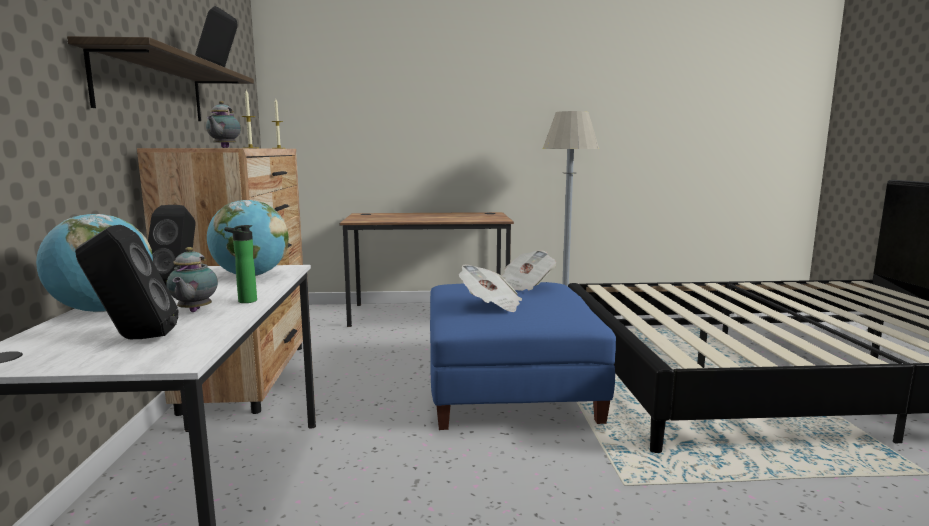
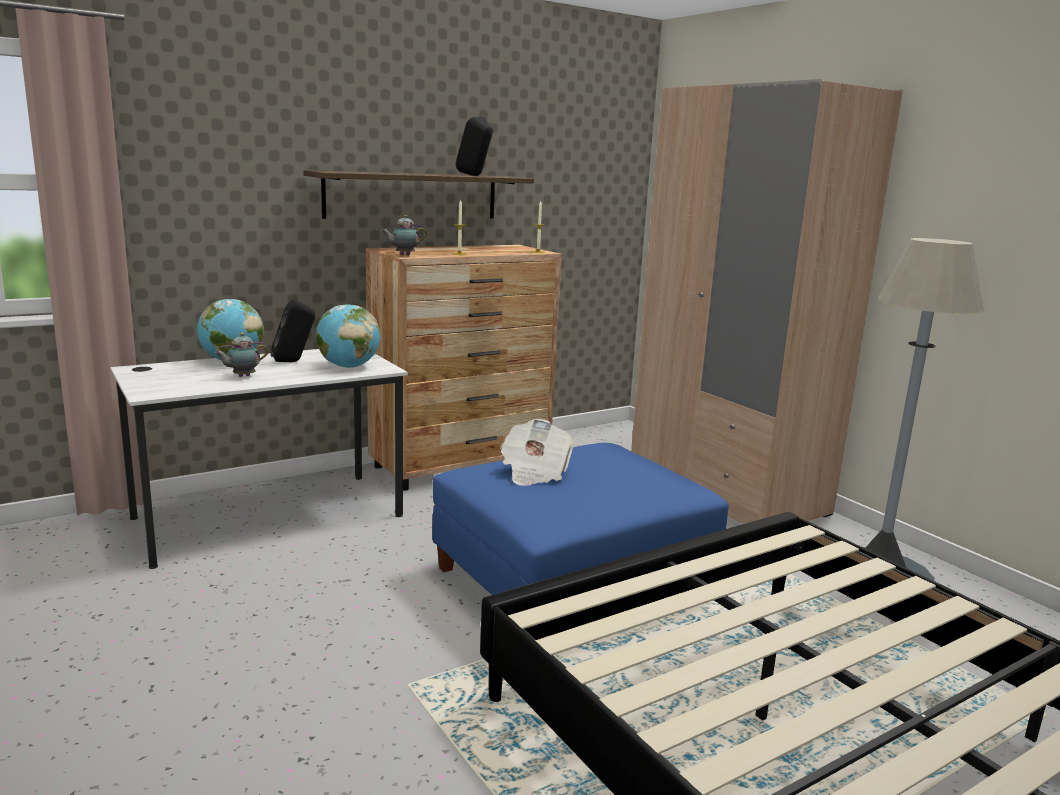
camera: 60 degrees right, 5 degrees up
(134, 339) = (180, 379): black speaker -> none
(244, 301) = (274, 380): bottle -> none
(429, 314) = (726, 491): brown desk -> beige wardrobe
(525, 286) = (641, 476): newspaper -> none

